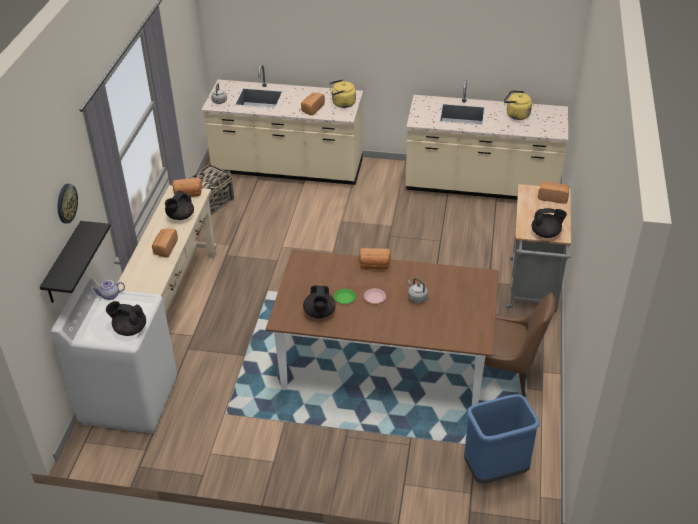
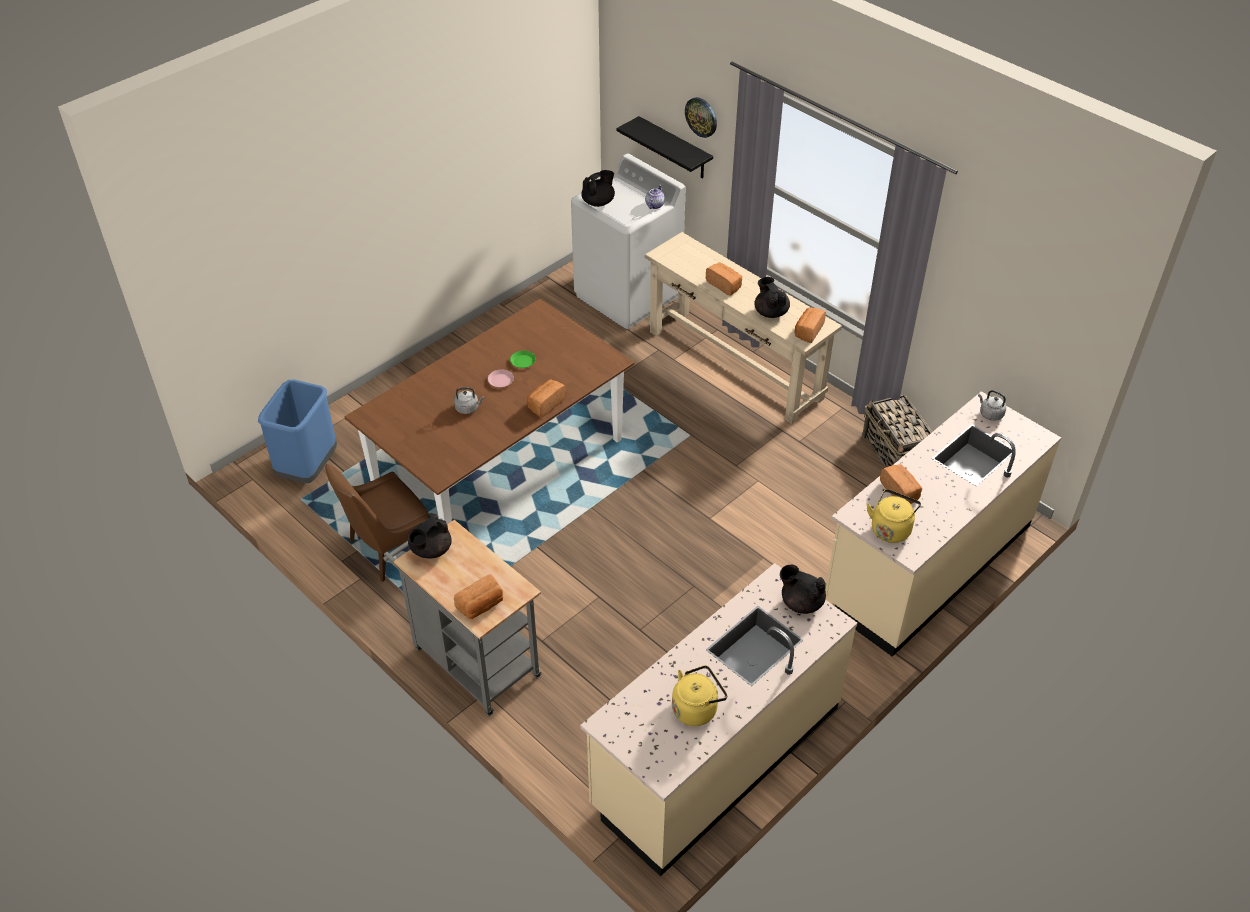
camera: 125 degrees right, 5 degrees up
(319, 313) = (521, 336): black teapot -> black teapot (801, 602)

